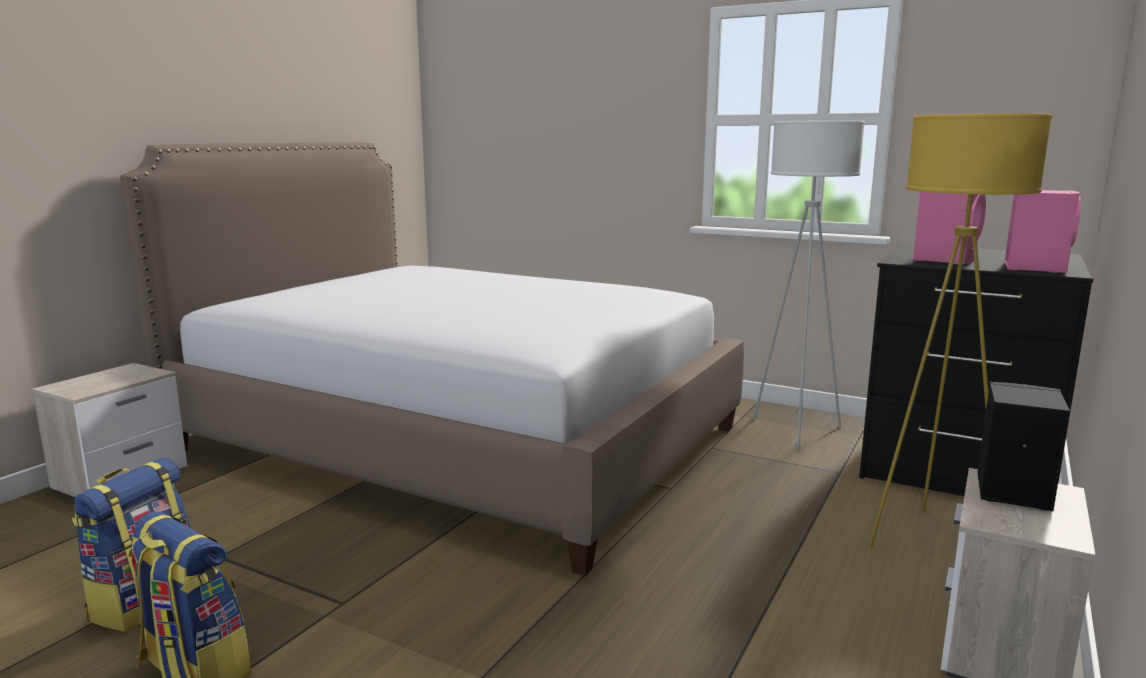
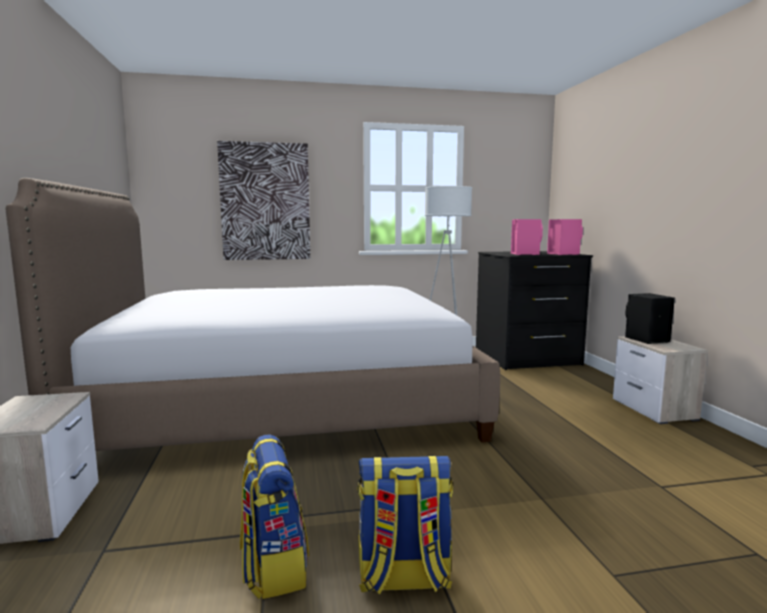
camera: 40 degrees left, 5 degrees down
(565, 145) = (265, 202): none -> picture
(927, 539) = (568, 384): yellow floor lamp -> none

